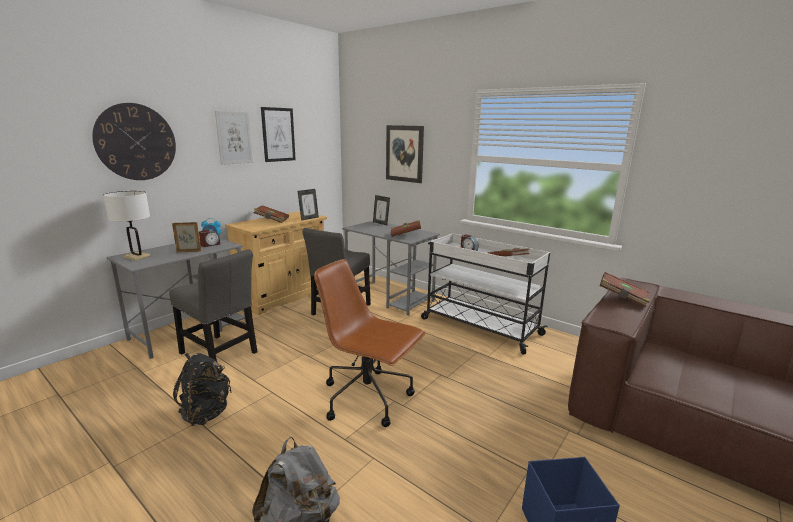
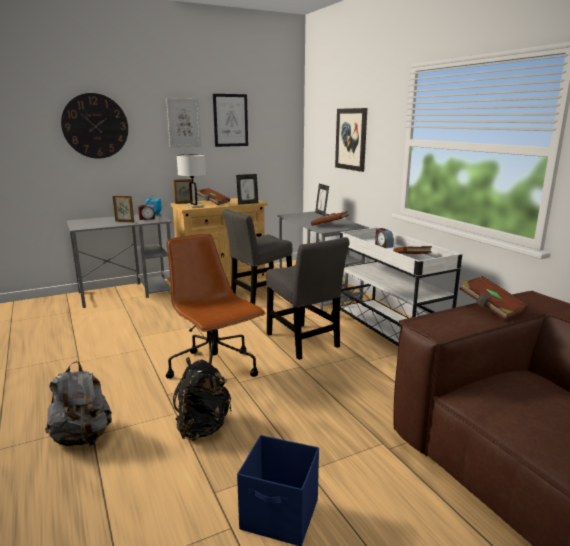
camera: 25 degrees right, 0 degrees up
(137, 256) = (85, 222): white table lamp -> white table lamp (194, 206)
(206, 413) = (87, 352): black backpack -> black backpack (202, 427)
(220, 354) = (132, 314): grey chair -> grey chair (304, 342)
(240, 223) = (184, 203): none -> picture frame

